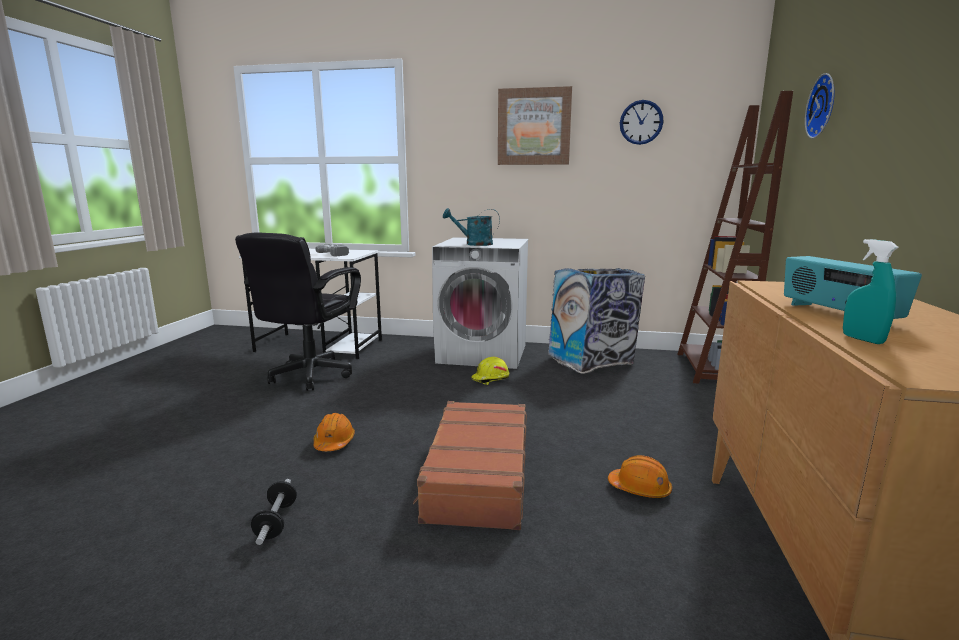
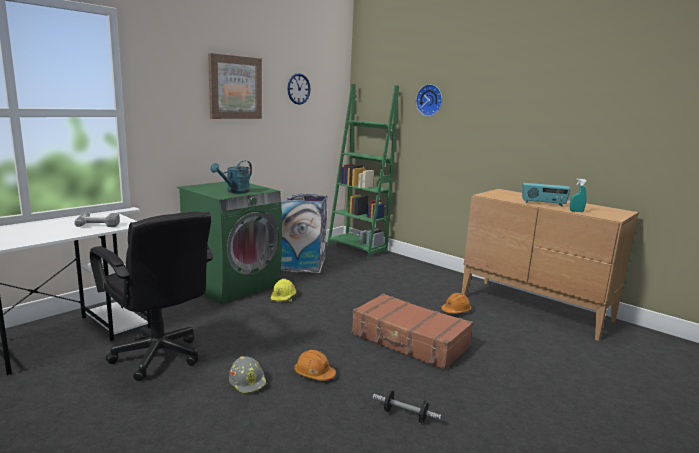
camera: 60 degrees left, 0 degrees up
(294, 419) = (248, 382): none -> grey hard hat
(484, 353) = (232, 283): white washing machine -> green washing machine
(711, 369) = (357, 248): brown bookcase -> green bookcase

